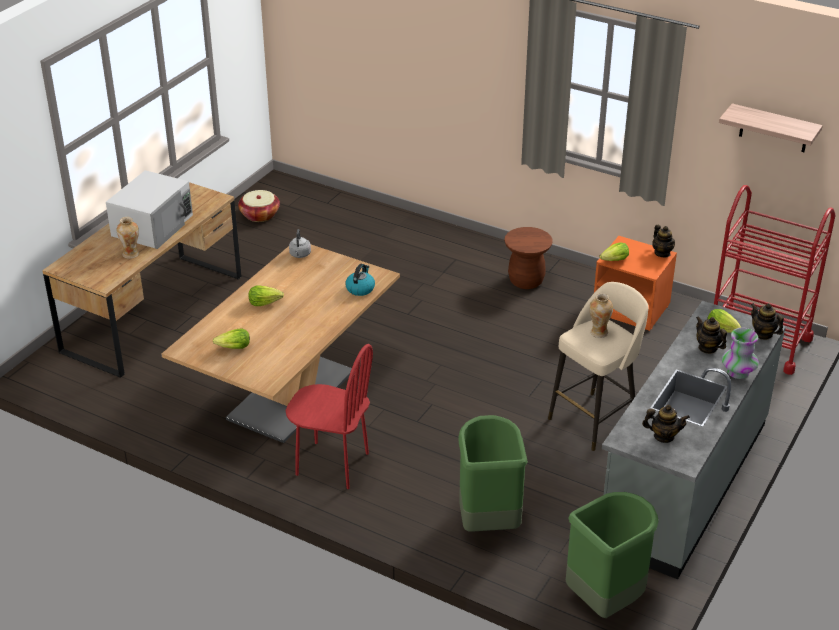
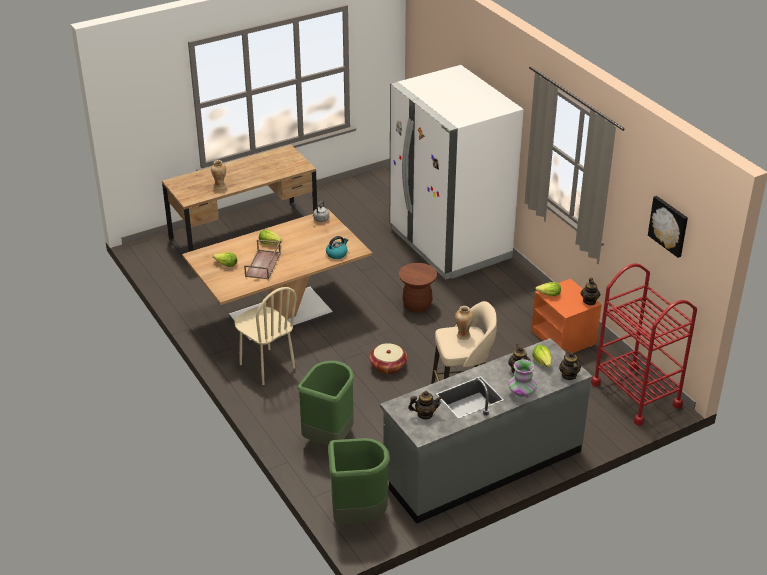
camera: 30 degrees right, 0 degrees up
(153, 225) = (249, 172): white microwave -> none
(259, 215) = (366, 190): basket -> basket (388, 366)
(282, 331) = (263, 265): none -> brown tray
(332, 464) = (266, 366): red chair -> beige chair
(413, 246) = (449, 244): none -> white fridge
(526, 280) = (505, 293): brown stool -> brown stool (417, 305)
(663, 436) = (425, 414): teapot -> teapot turned 45 degrees counterclockwise
(774, 129) = (669, 225): shelf -> picture

